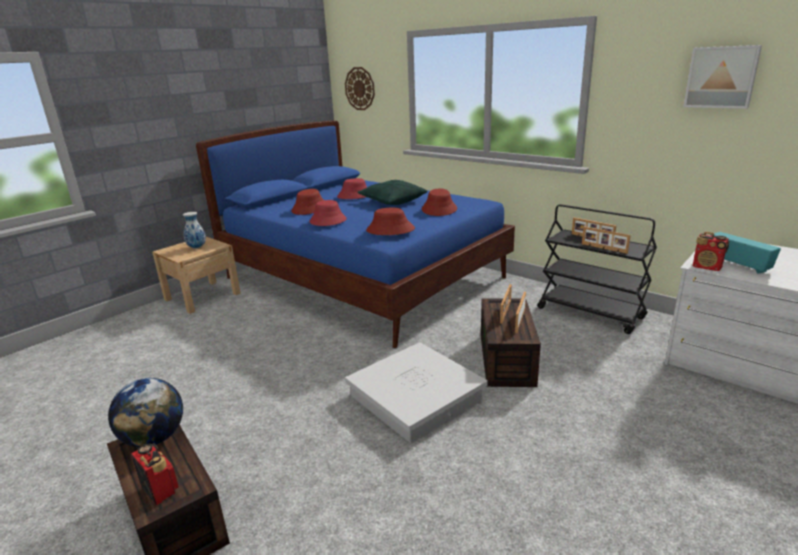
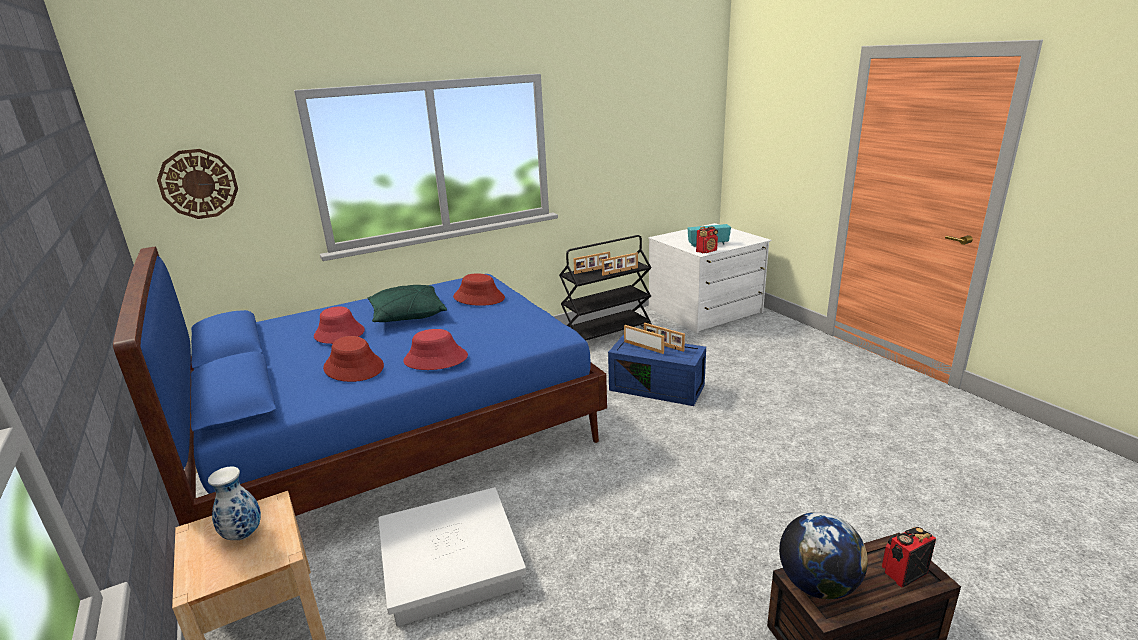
camera: 70 degrees left, 0 degrees up
(390, 230) = (527, 327): red hat -> none
(415, 398) = (696, 445): white storage box -> white storage box (451, 563)
(508, 360) = (658, 387): brown storage box -> blue storage box
(721, 77) = (634, 120): picture -> none

